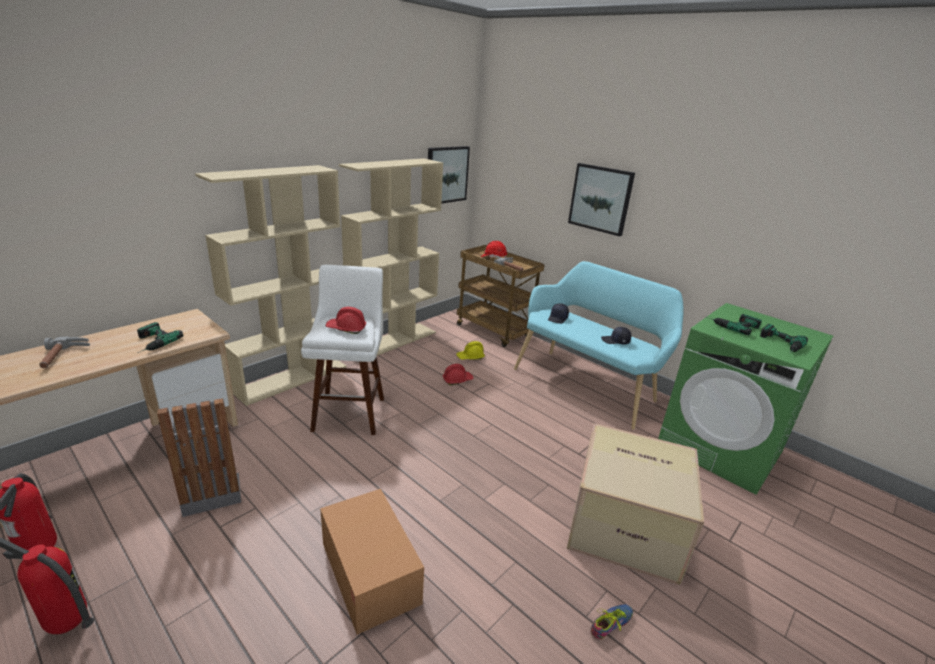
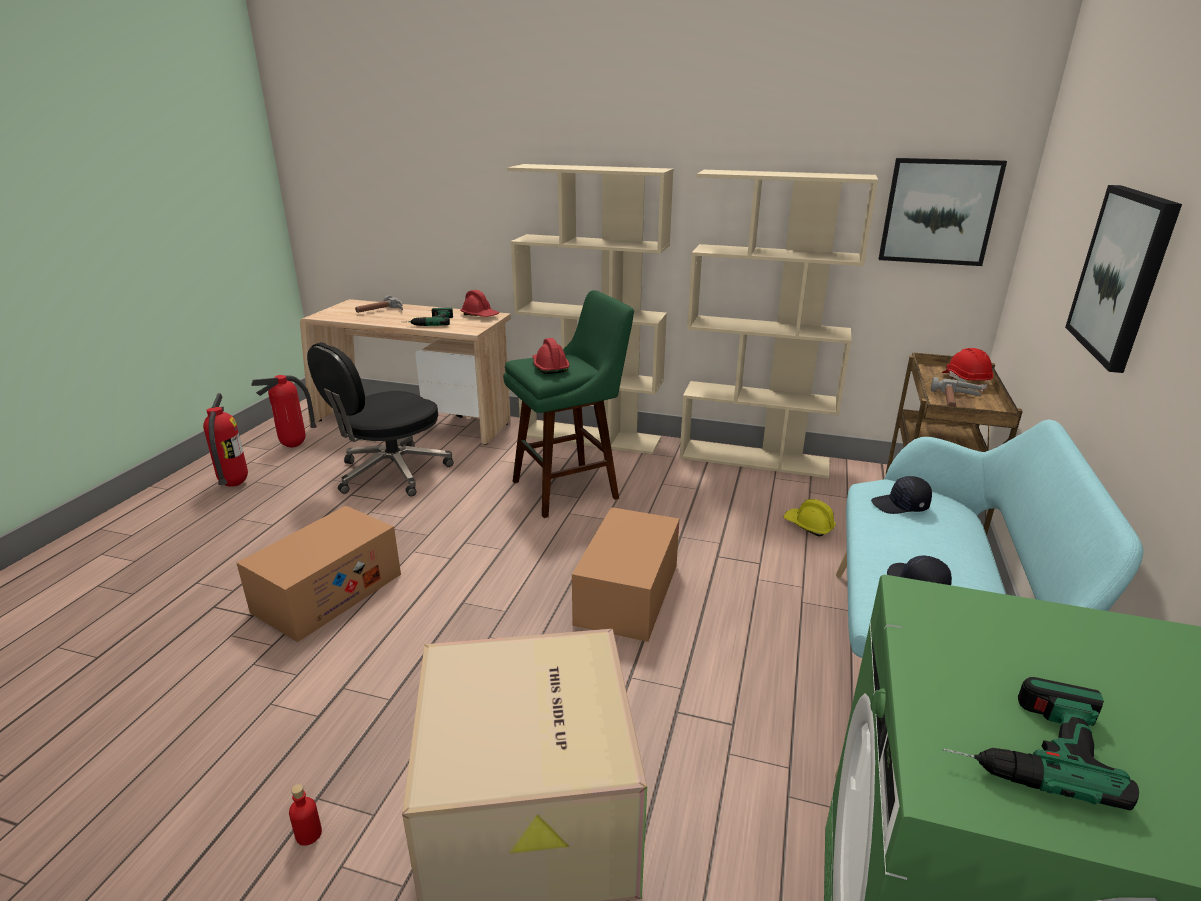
camera: 65 degrees right, 0 degrees up
(211, 491) = (391, 473): grey trash can -> black office chair
(350, 411) = (570, 488): white stool -> green stool
(457, 380) = (731, 534): red hard hat -> red hard hat (480, 315)
(481, 433) = (627, 594): none -> cardboard box
(612, 625) = (309, 834): shoe -> red bottle
(731, 324) = (1018, 639): power drill -> none

